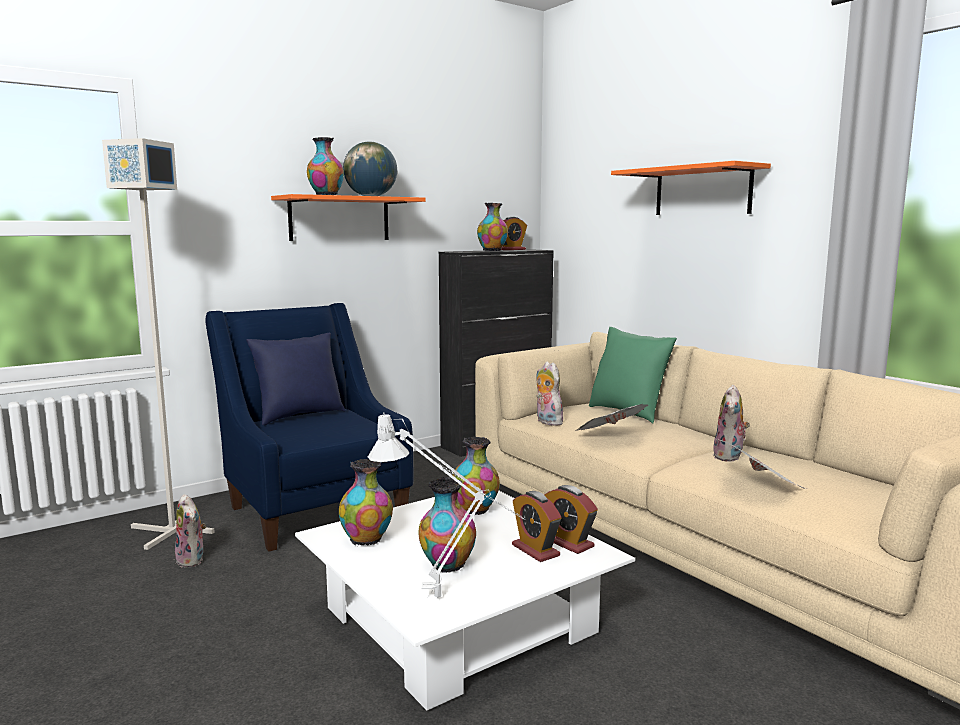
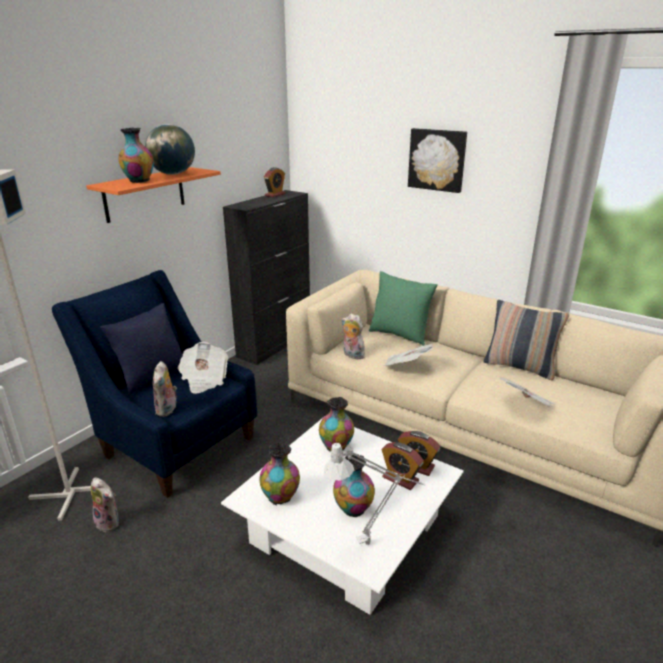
camera: 20 degrees left, 15 degrees up
(352, 423) = (204, 379): none -> newspaper
(492, 250) = (265, 201): vase -> none
(702, 191) = (437, 160): orange shelf -> picture
(729, 457) = (491, 375): plush toy -> plush toy (167, 410)
(784, 455) = (519, 367): none -> pillow

